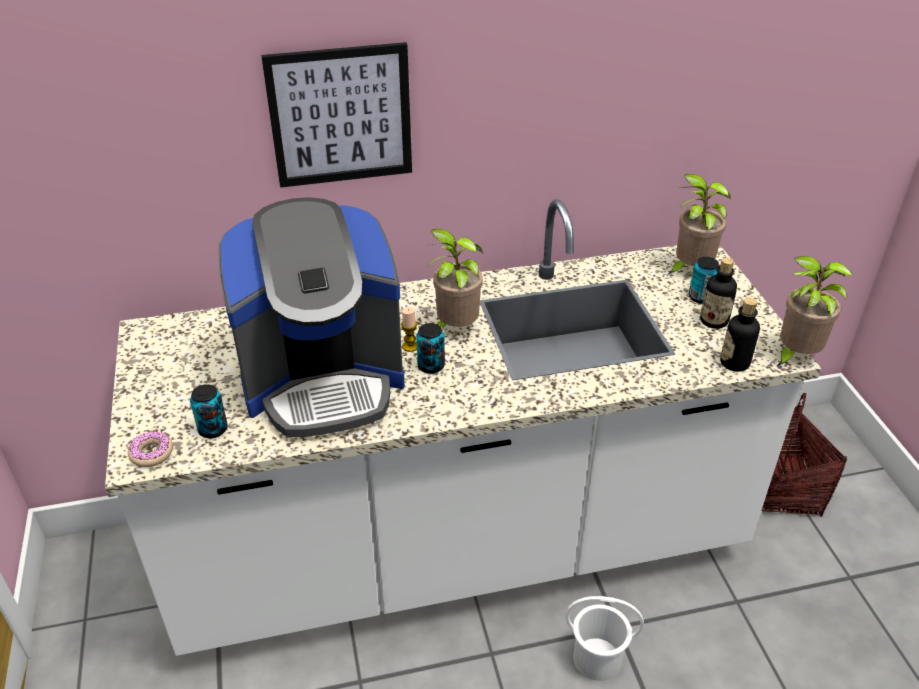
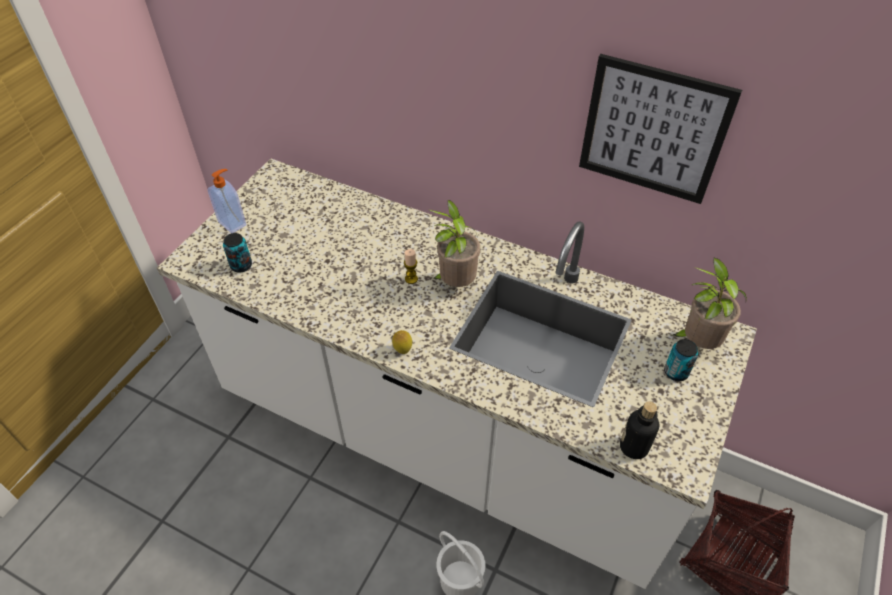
camera: 40 degrees right, 10 degrees up
(151, 398) = (233, 223): none -> soap dispenser
(151, 453) = (197, 261): donut -> none
(323, 380) = (333, 270): coffee machine -> none
(340, 116) = (428, 75): picture -> picture (653, 130)
(431, 366) = (408, 302): can -> none
(474, 405) = (402, 350): none -> lemon
(713, 321) = (661, 400): bottle -> none
(795, 356) = (695, 476): potted plant -> none

